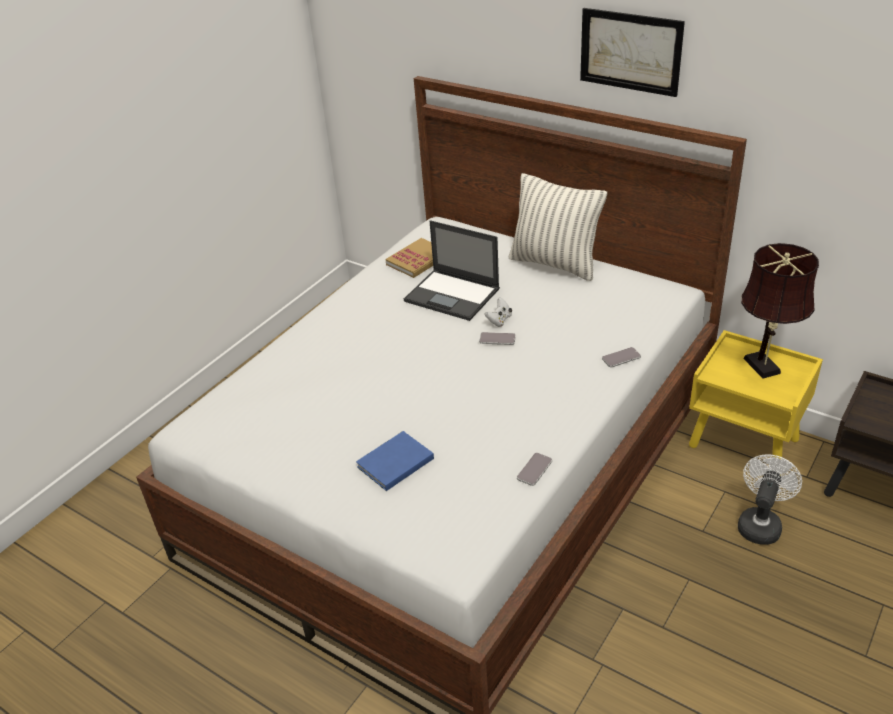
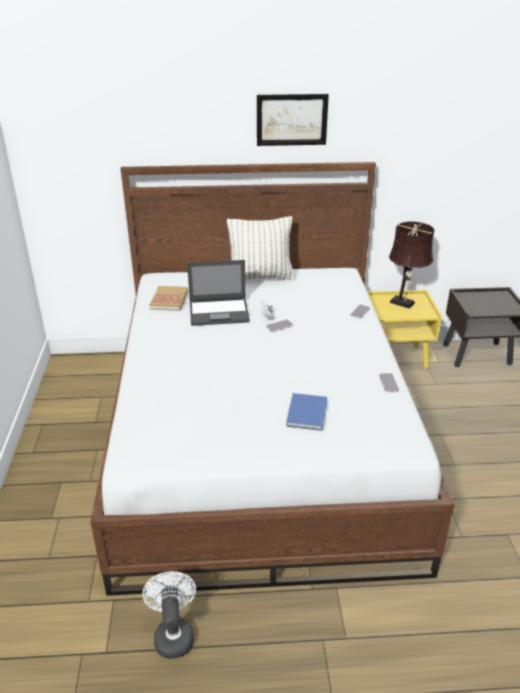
camera: 40 degrees left, 5 degrees down
(760, 523) = (443, 393): white fan -> white fan (173, 634)

